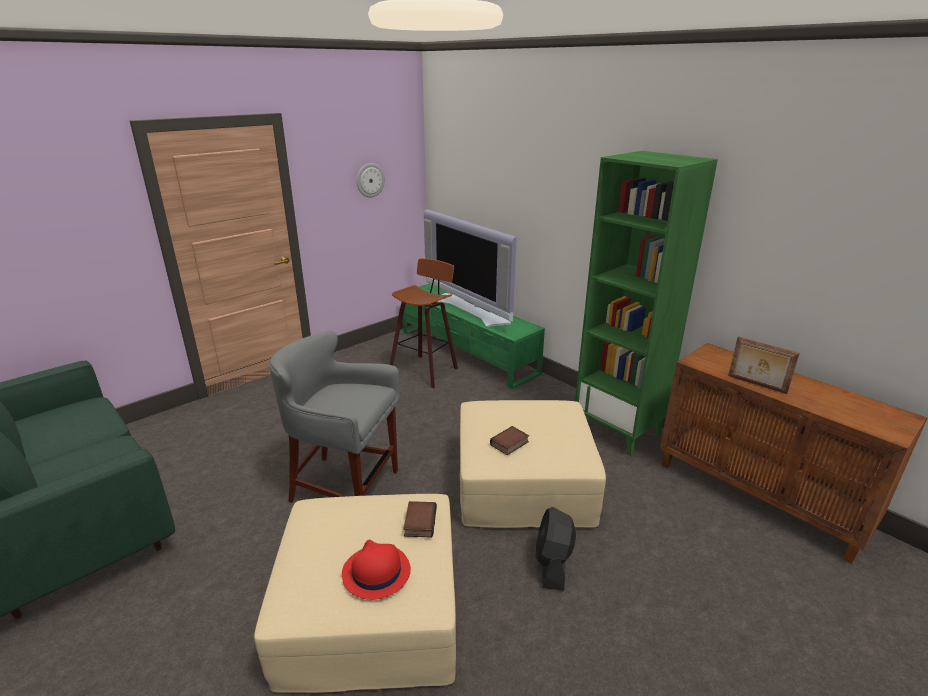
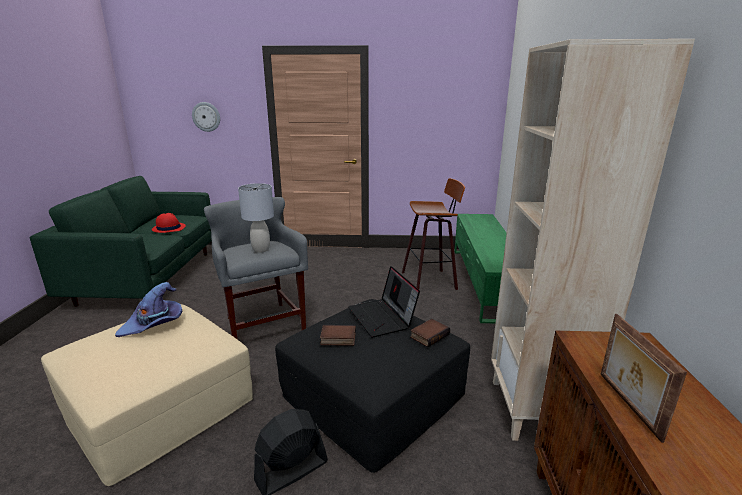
camera: 45 degrees right, 5 degrees down
(333, 528) = (154, 324): none -> purple hat
(354, 397) = (261, 249): none -> grey table lamp
(370, 180) = (442, 108): wall clock -> wall clock (206, 116)
(376, 572) = (118, 360): red hat -> red hat (168, 228)
(419, 522) = (190, 350): book -> book (429, 335)
(472, 309) = (492, 239): television -> none
(510, 411) = (383, 318): none -> laptop
(523, 482) = (373, 395): beige ottoman -> black ottoman
(618, 430) = (536, 410): green bookcase -> beige bookcase

